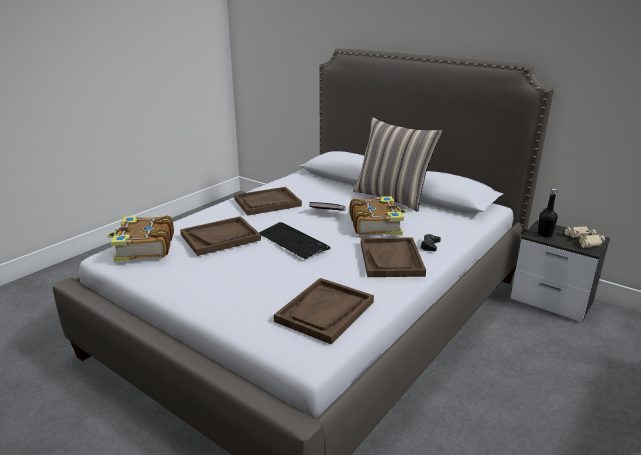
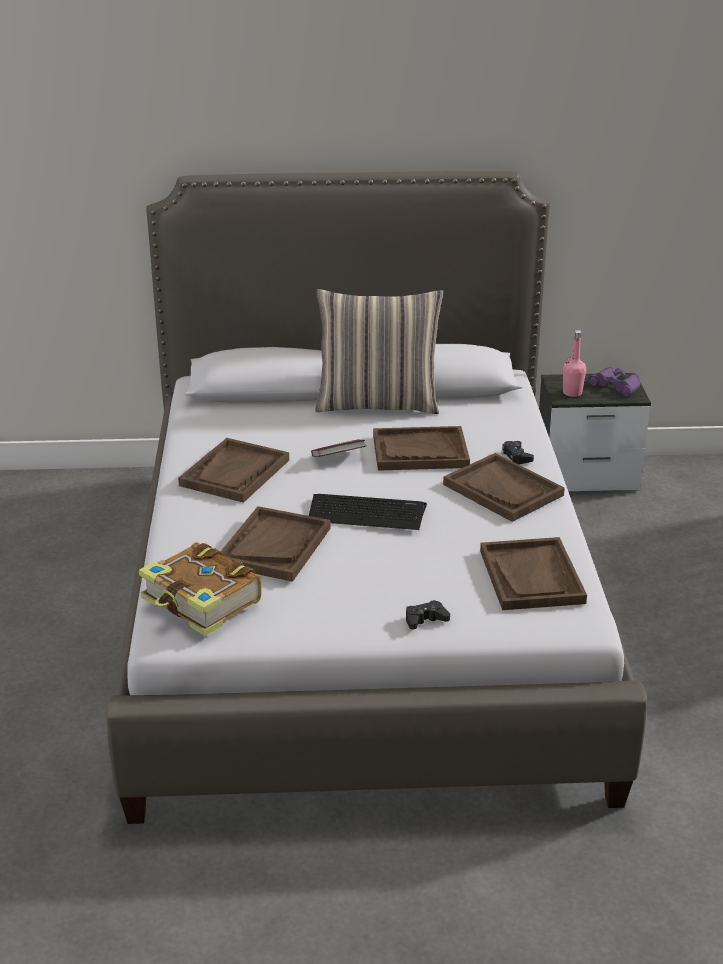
camera: 40 degrees left, 5 degrees up
(223, 305) = (425, 620): none -> black game controller
(376, 224) = (420, 451): book -> brown tray
(544, 234) = (572, 393): black bottle -> pink bottle
(584, 240) = (616, 386): beige binoculars -> purple binoculars

